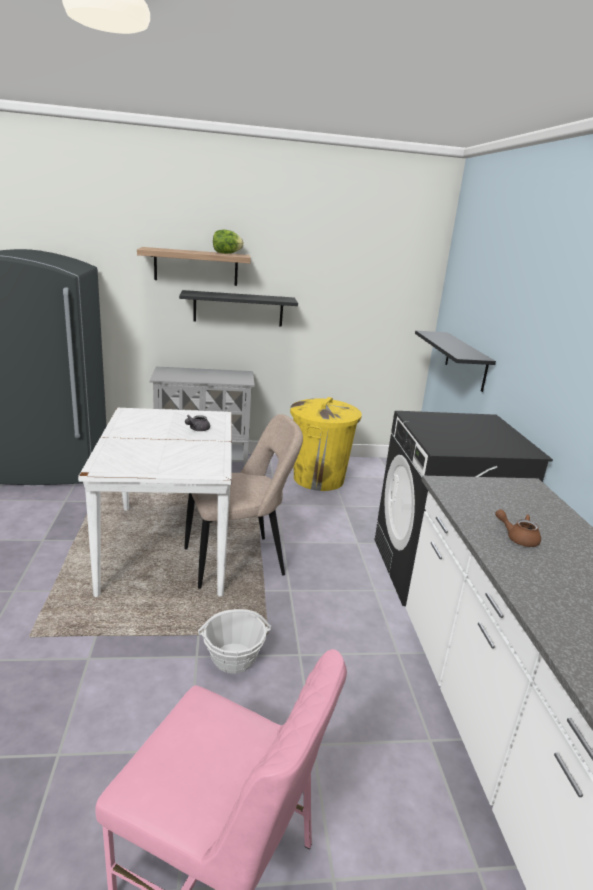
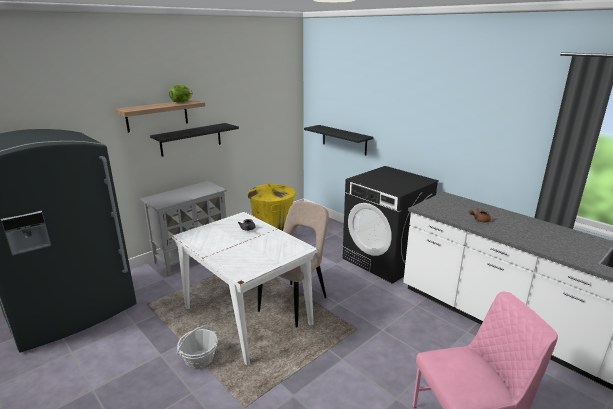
camera: 35 degrees left, 0 degrees up
(233, 658) = (359, 349): basket -> basket (199, 359)

